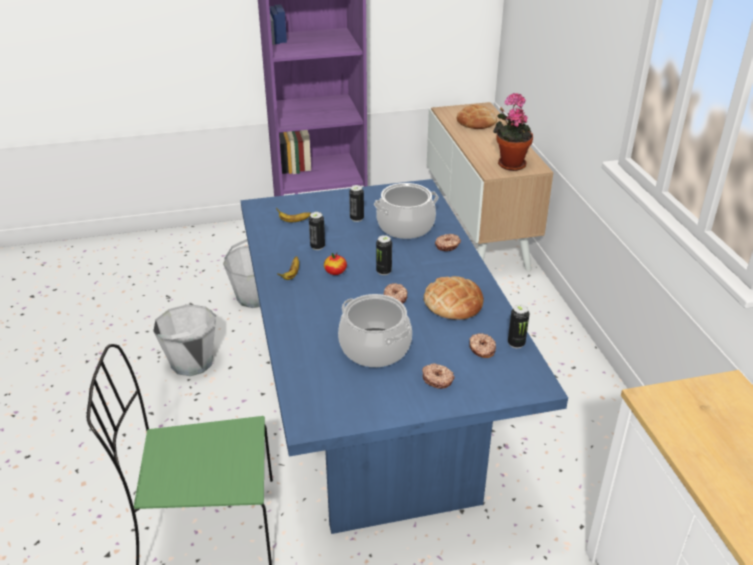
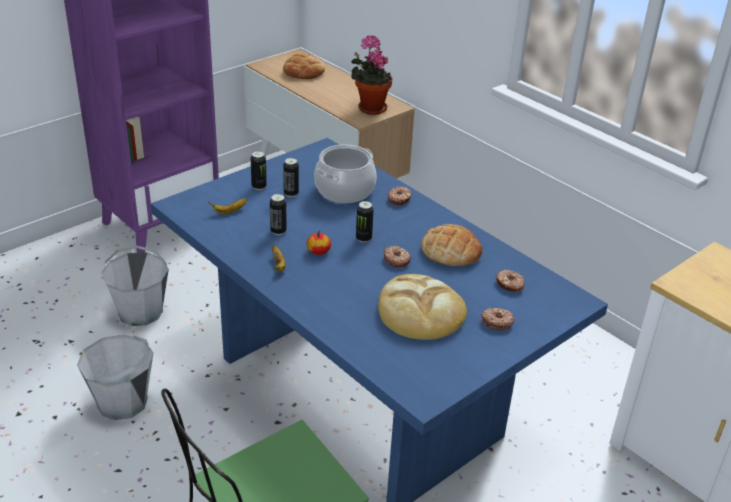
camera: 30 degrees left, 0 degrees up
(374, 348) = (420, 312): cooking pot -> bread
(516, 343) = (532, 271): can -> can (259, 187)

